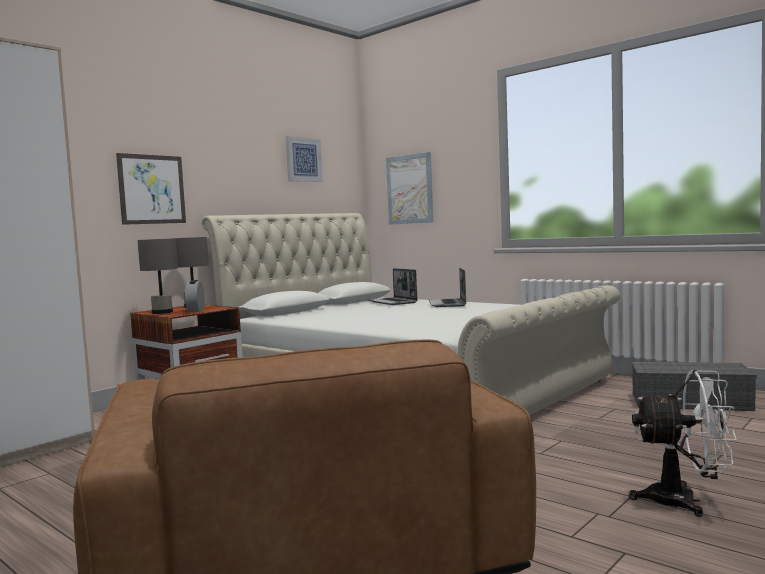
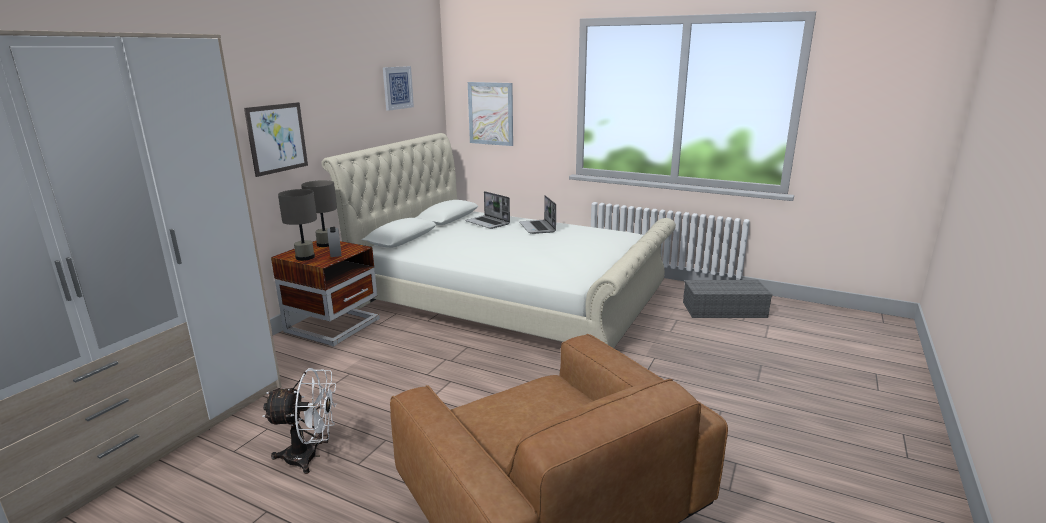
camera: 15 degrees left, 15 degrees up
(685, 501) = (754, 412): white fan -> white fan (310, 457)

